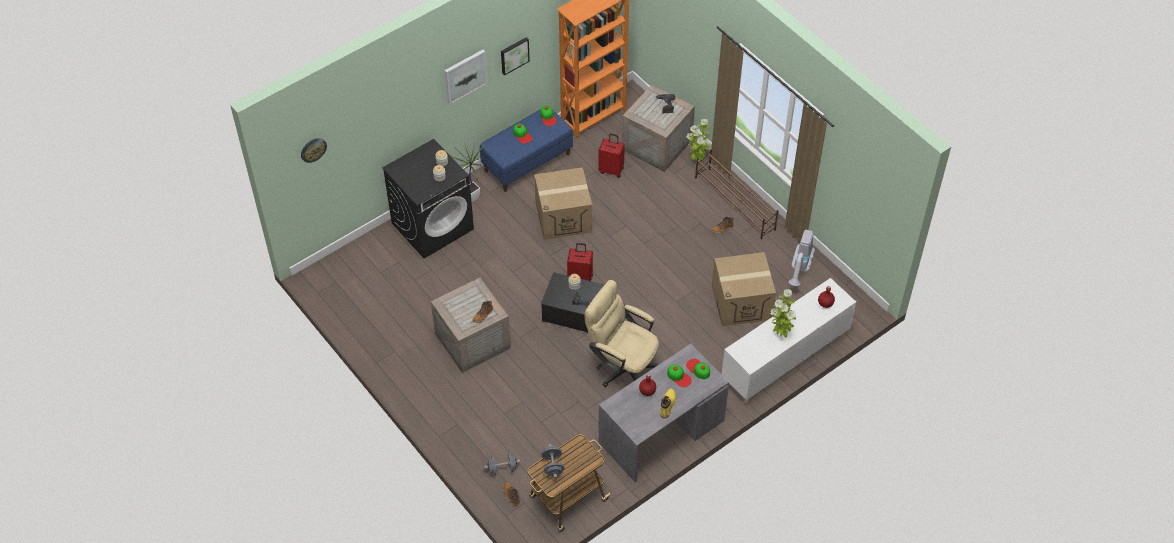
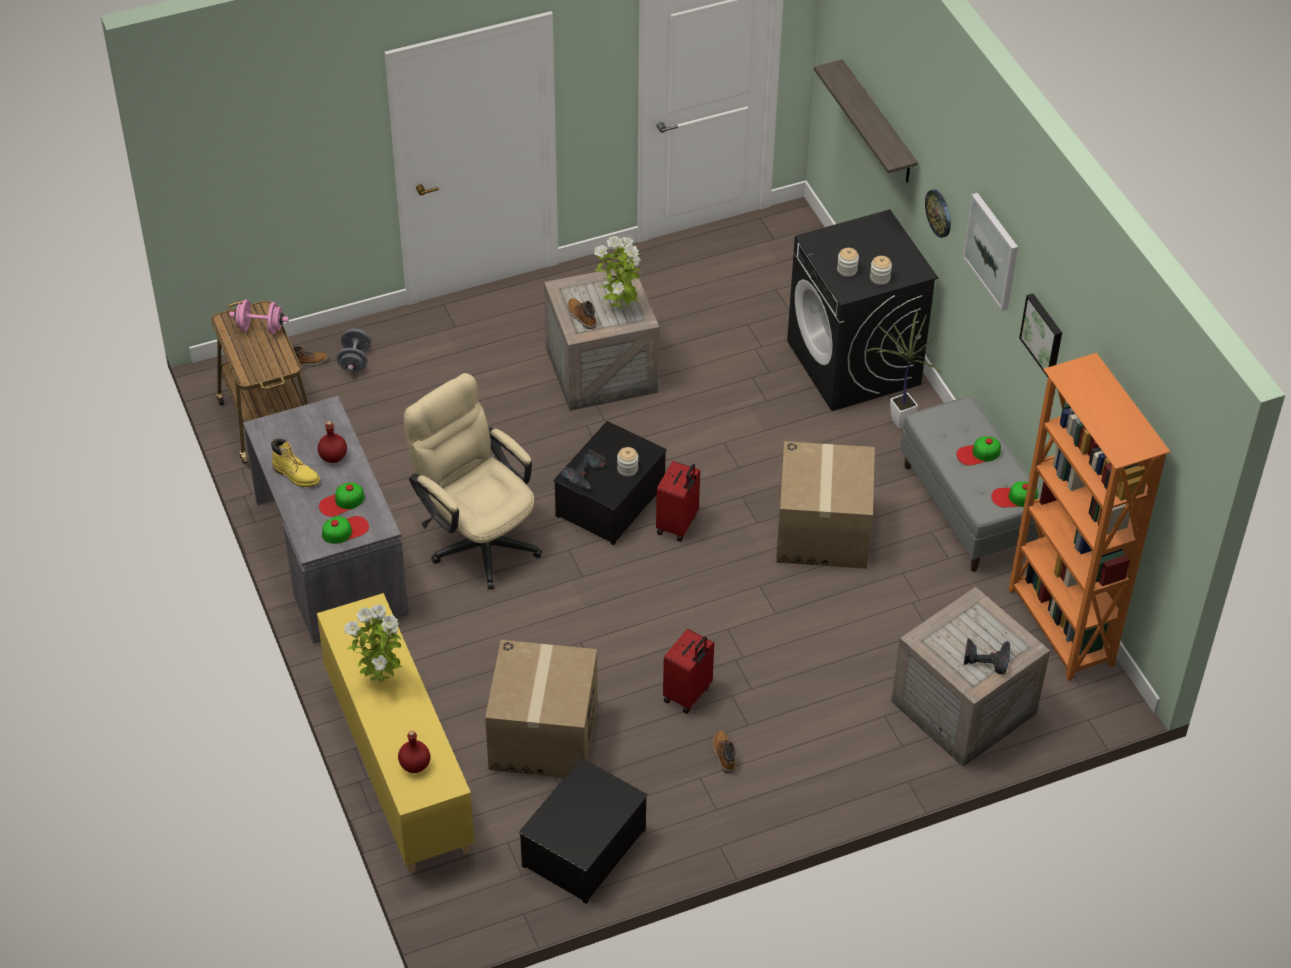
camera: 105 degrees right, 5 degrees down
(313, 149) = (854, 44): wall clock -> wall clock (939, 213)
(349, 153) = (878, 124): none -> shelf
(527, 162) = (967, 509): blue bench -> grey bench
(553, 466) = (260, 328): grey dumbbell -> pink dumbbell
(611, 170) = (917, 623): red suitcase -> red suitcase (688, 694)
(622, 366) = (477, 538): beige office chair -> beige office chair turned 90 degrees counterclockwise
(697, 160) = (908, 761): potted plant -> potted plant (619, 309)
(735, 203) = (779, 791): brown shoe rack -> none
(785, 358) = (398, 764): white cabinet -> yellow cabinet
(800, 269) = (584, 849): vacuum cleaner -> storage box

